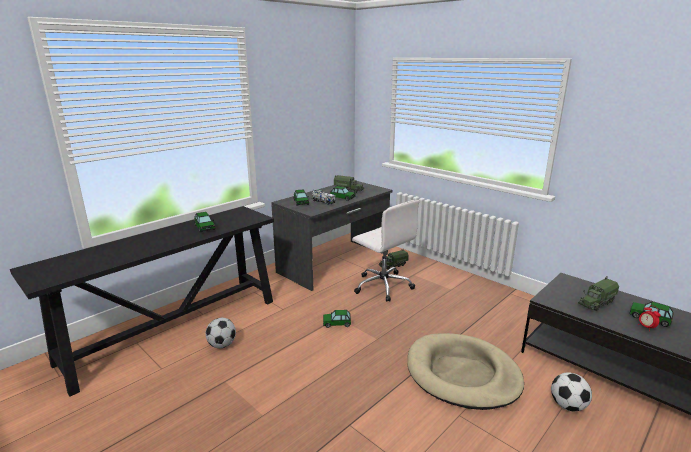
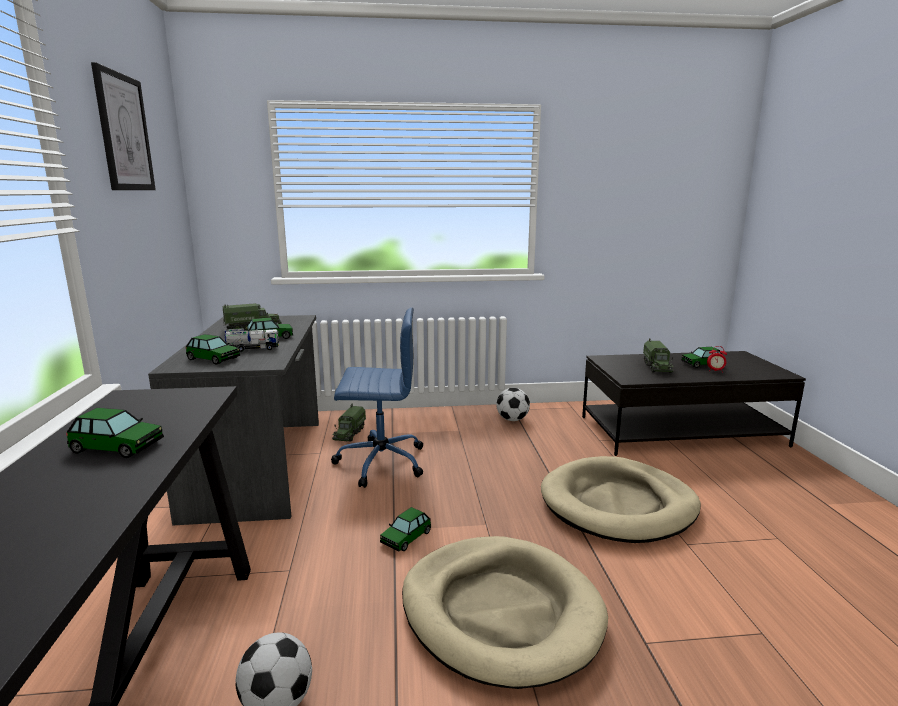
camera: 50 degrees left, 5 degrees down
(301, 86) = (124, 133): none -> picture
(319, 371) = (500, 612): none -> beige dog bed
(382, 285) = (379, 462): white office chair -> blue office chair
(567, 406) = (715, 478): football -> football (512, 419)

